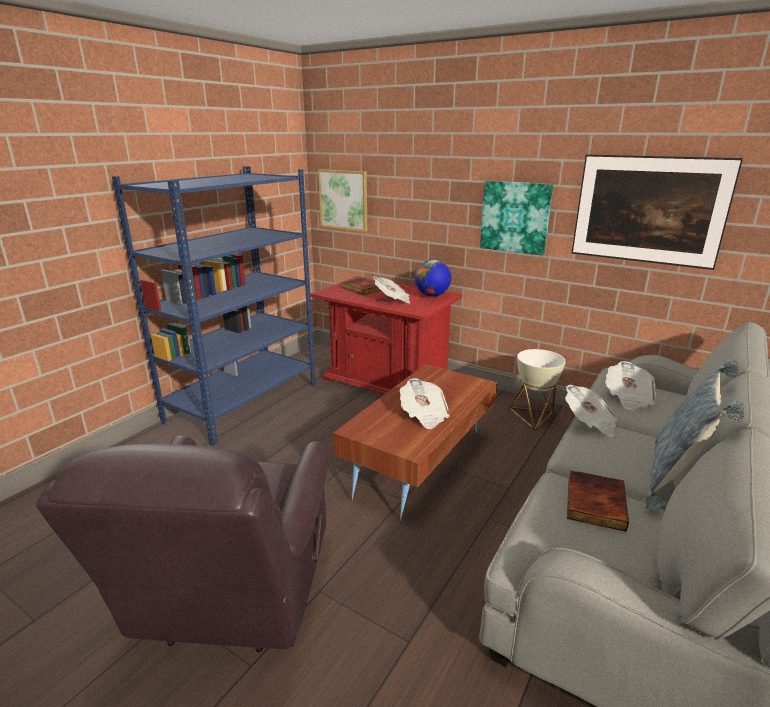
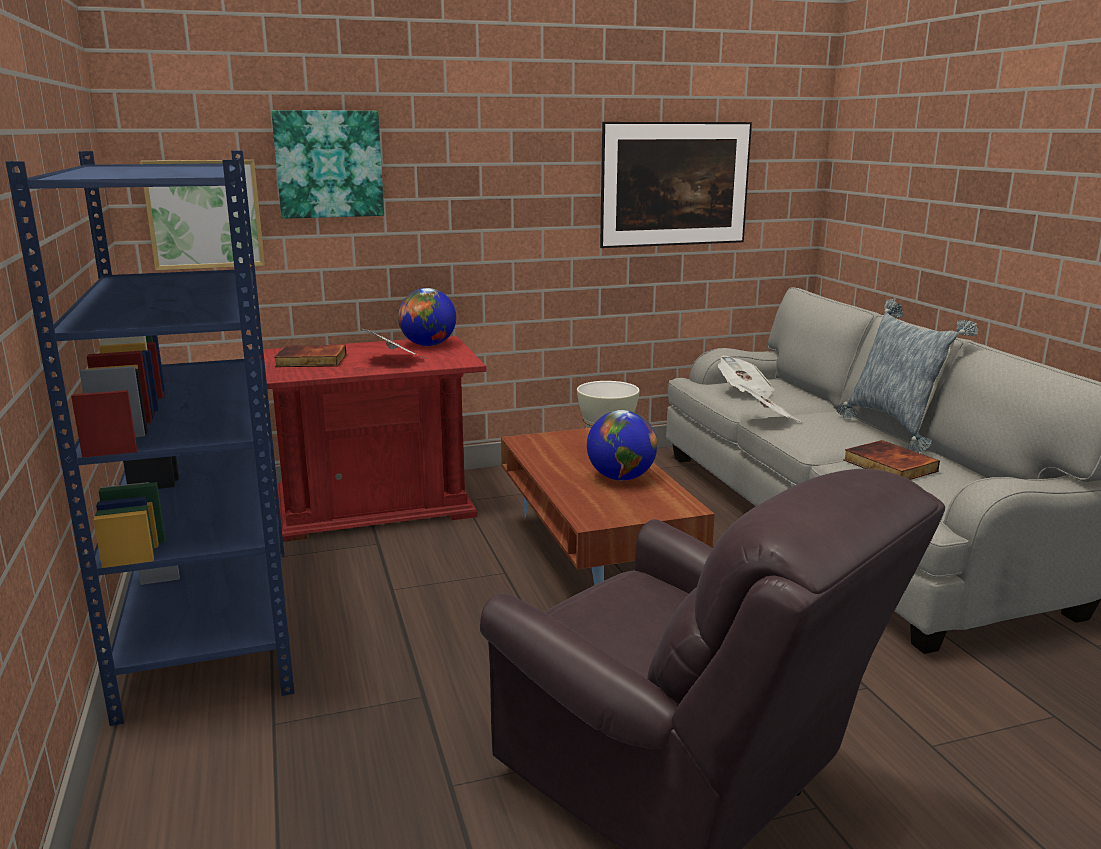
camera: 50 degrees left, 5 degrees down
(424, 415) = (621, 478): newspaper -> globe
(515, 217) = (522, 210): picture -> picture (329, 164)

